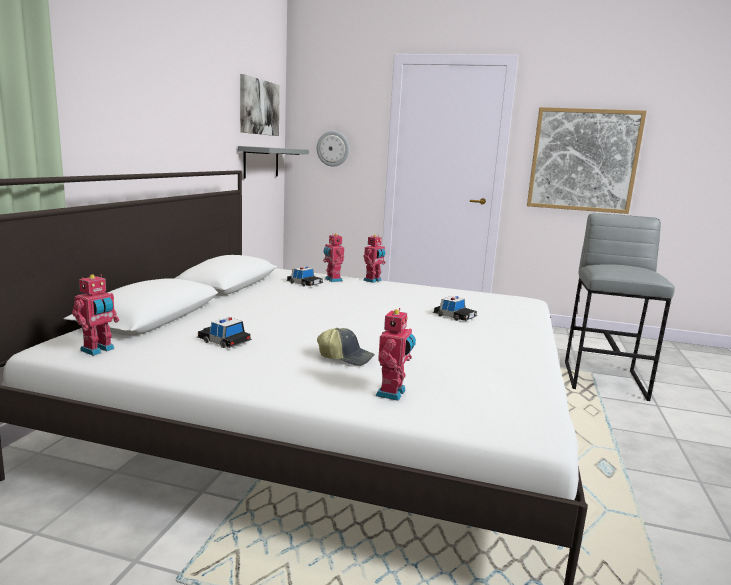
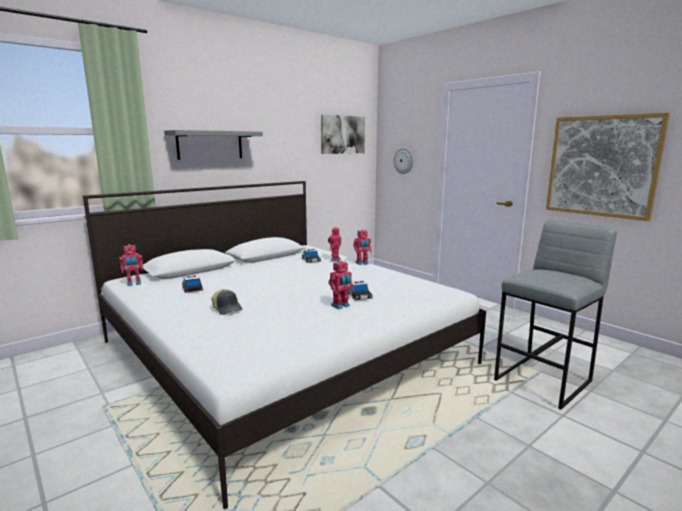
camera: 35 degrees right, 0 degrees up
(261, 162) = (345, 172): grey shelf -> grey shelf (210, 145)
(393, 393) = (206, 333): toy robot -> toy robot (341, 306)

